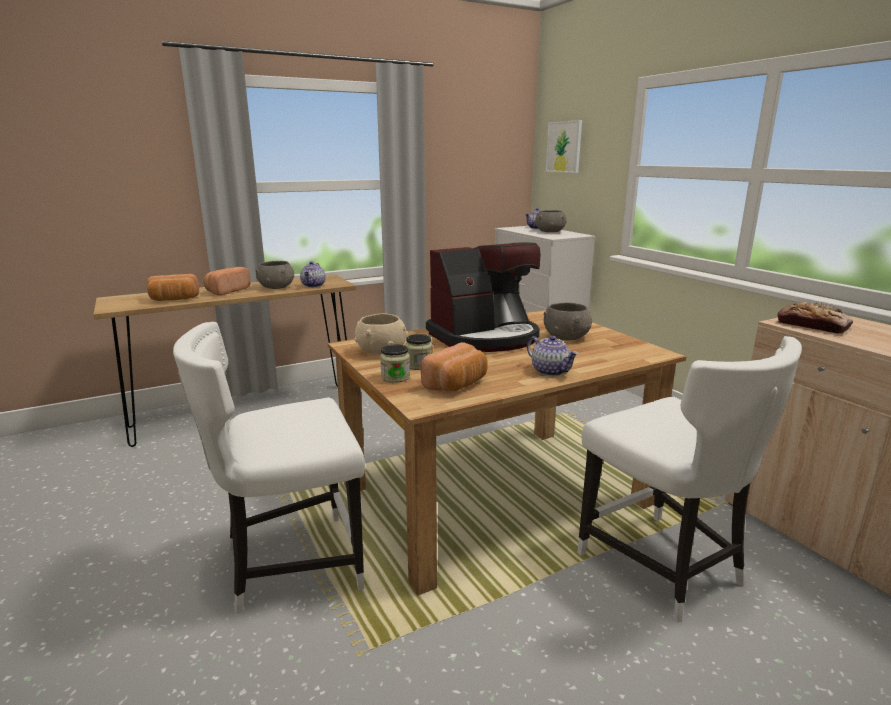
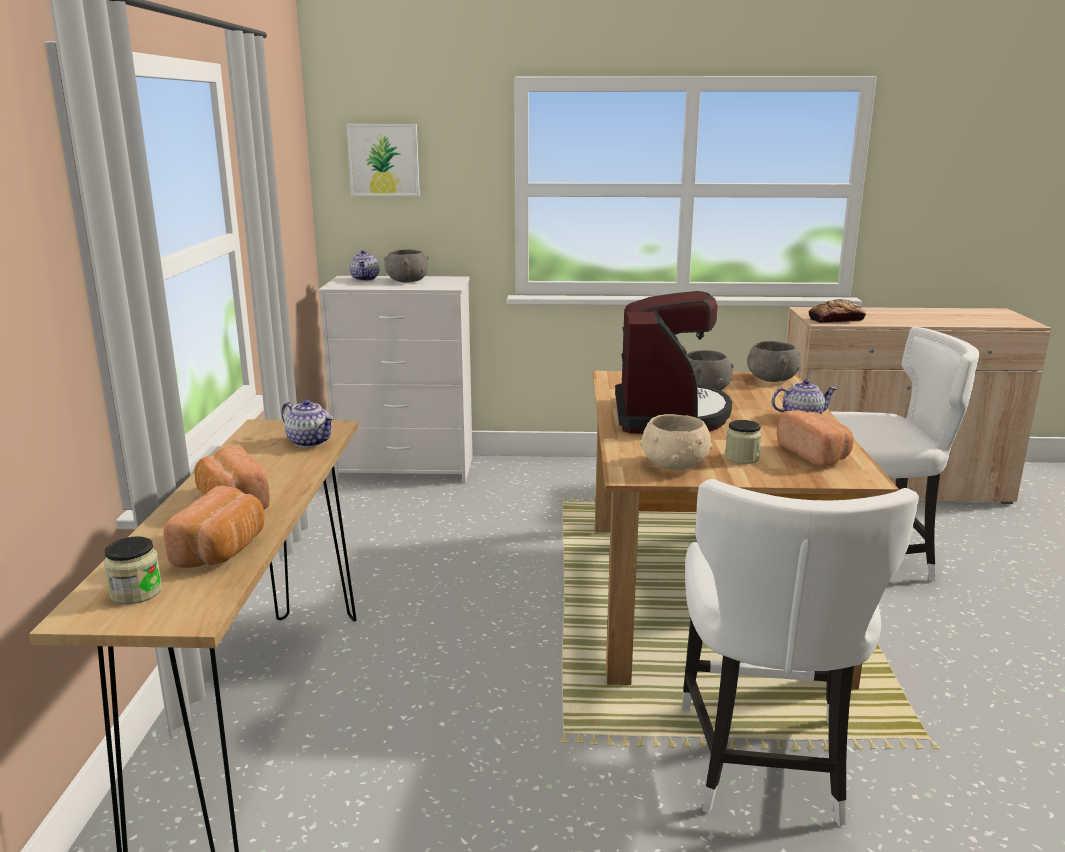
camera: 60 degrees left, 0 degrees up
(276, 287) = (274, 465): grey bowl -> grey bowl (771, 379)
(395, 377) = (774, 474): jar -> jar (136, 592)

